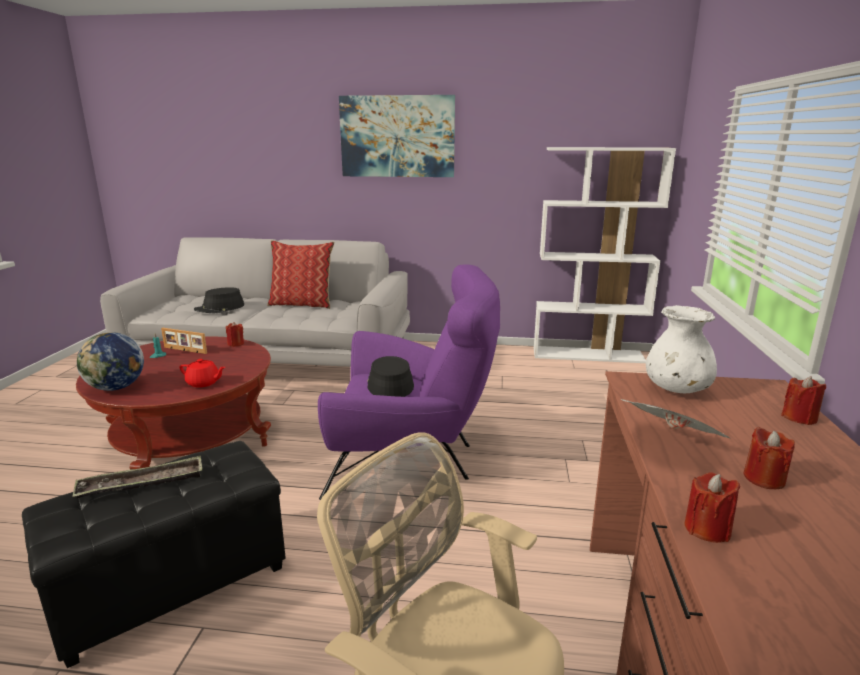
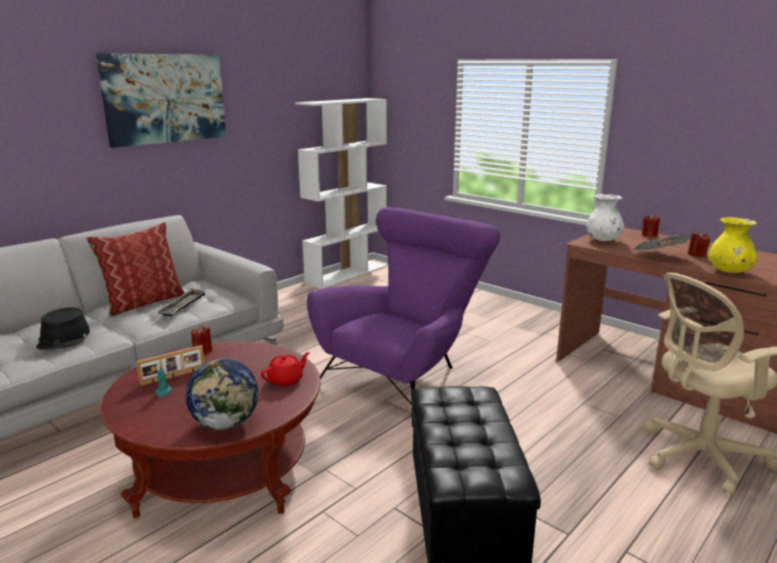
camera: 55 degrees left, 0 degrees up
(142, 483) = (454, 433): tray -> tray (183, 306)
(389, 384) = (387, 319): black hat -> none
(707, 529) = (729, 272): red candle -> yellow vase

